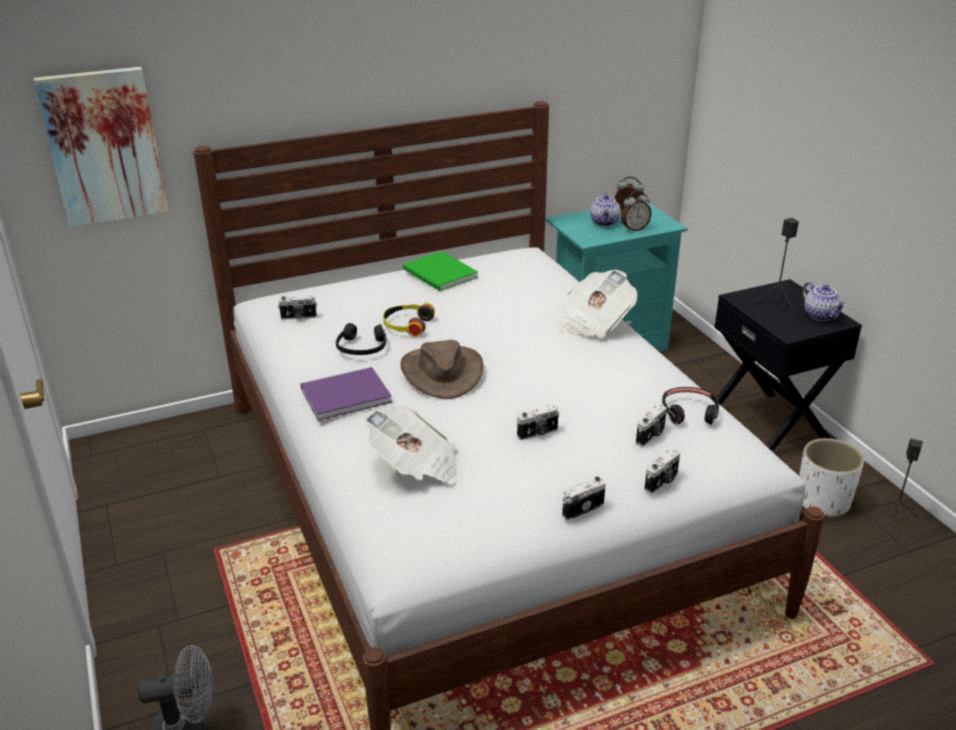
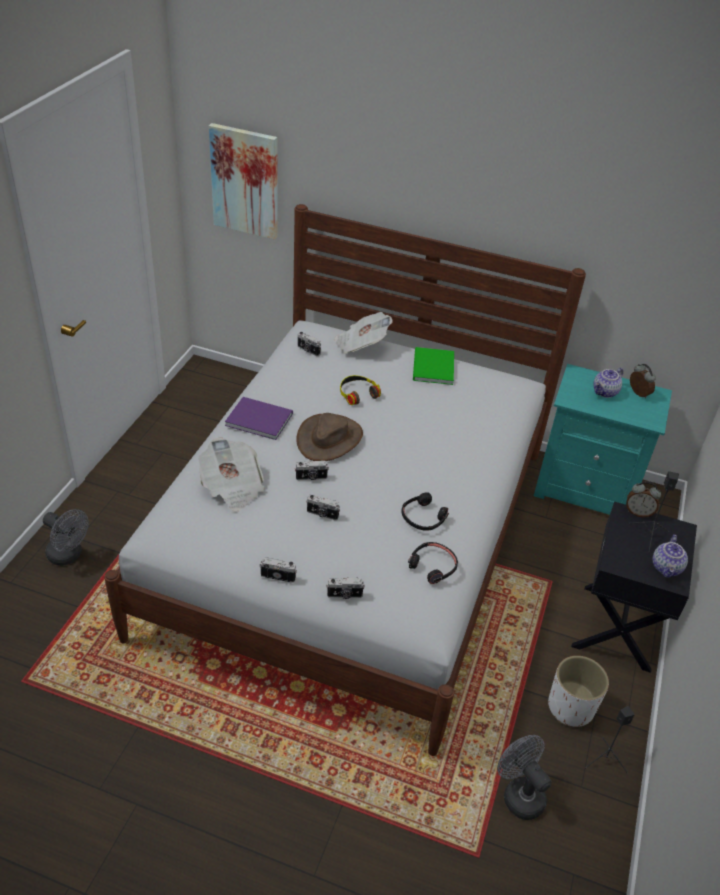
camera: 40 degrees right, 10 degrees up
(362, 347) = (311, 393): black headphones -> black headphones (423, 517)
(594, 322) = (474, 465): newspaper -> newspaper (361, 345)
(634, 229) = (619, 410): alarm clock -> alarm clock (638, 512)
(651, 436) = (383, 563): camera -> camera (311, 478)
(886, 592) = (519, 794): none -> grey fan

